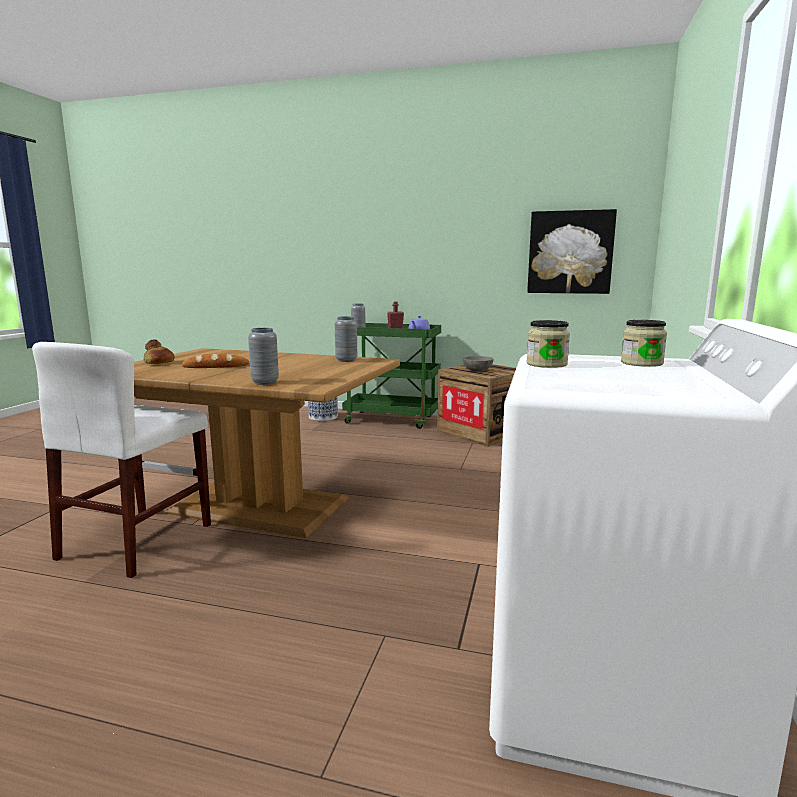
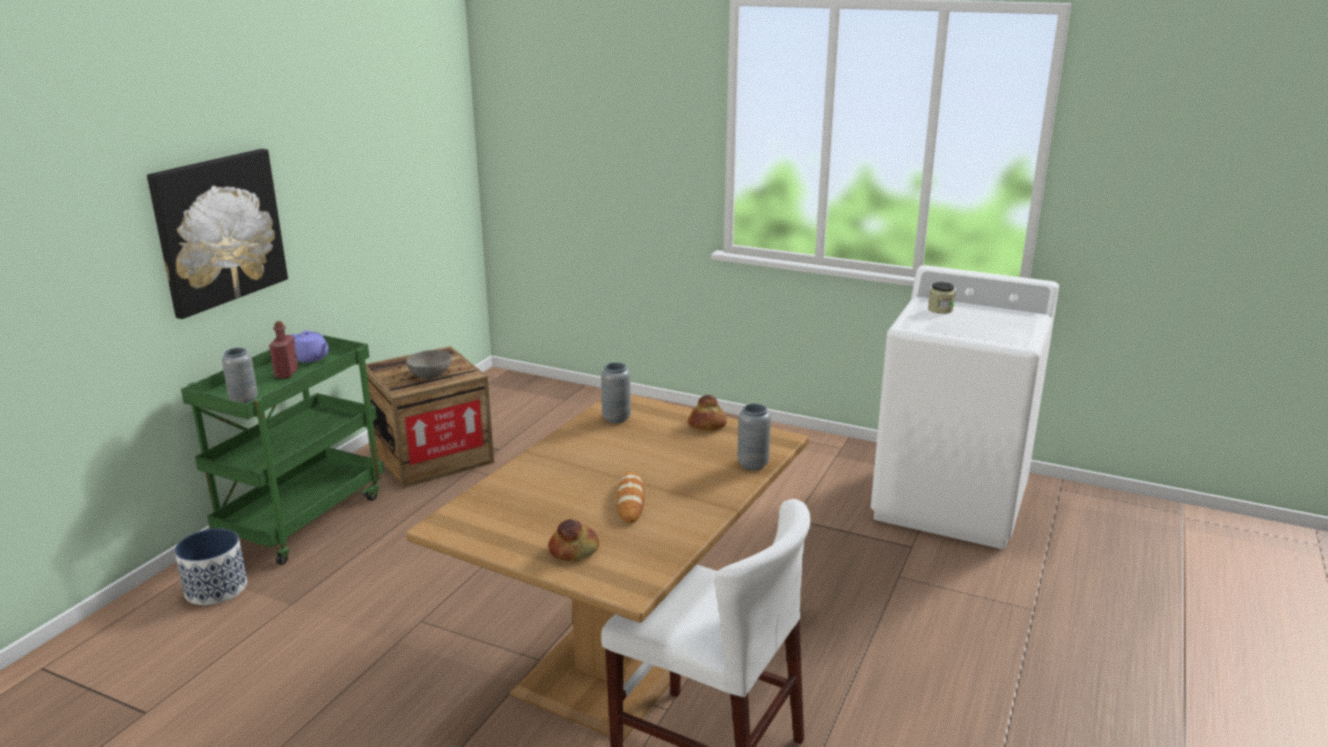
camera: 80 degrees left, 10 degrees up
(339, 373) = (707, 425): none -> bread
(546, 364) = (949, 331): jar -> none
(570, 252) = (413, 174): picture -> picture (219, 230)

